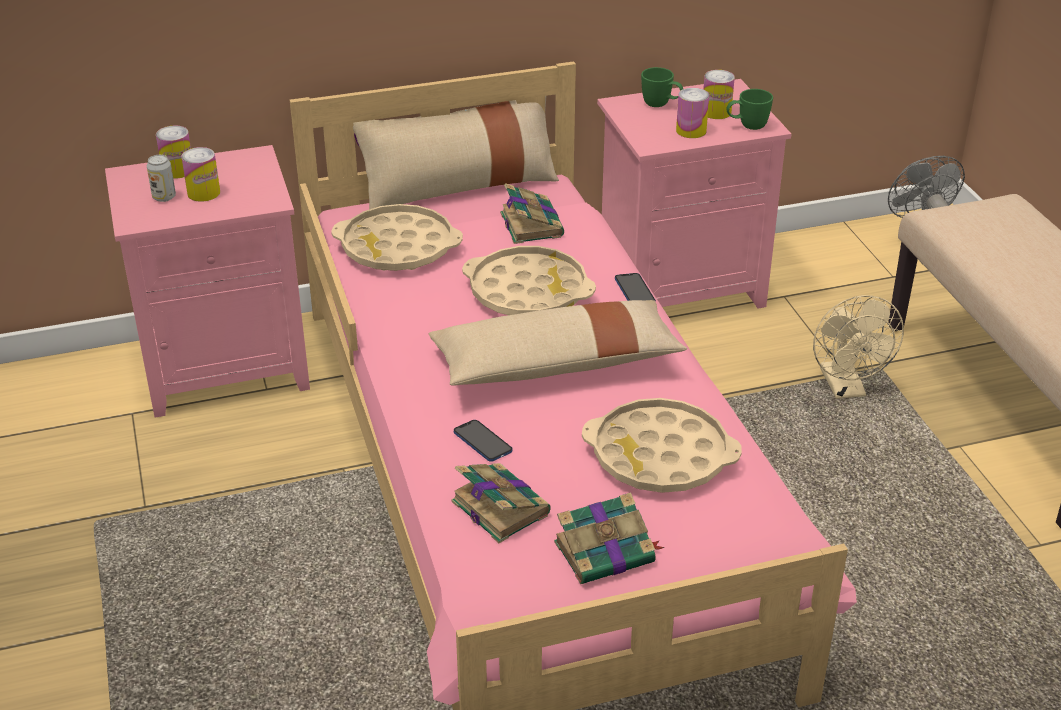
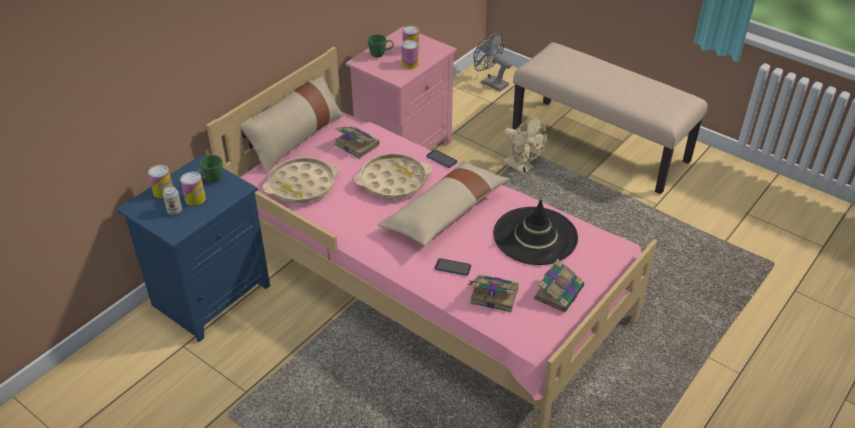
camera: 35 degrees left, 5 degrees up
(228, 366) = (211, 294): pink nightstand -> blue nightstand
(660, 456) = (535, 236): beige tray -> black hat
(747, 126) = (433, 52): green mug -> green mug (210, 180)

